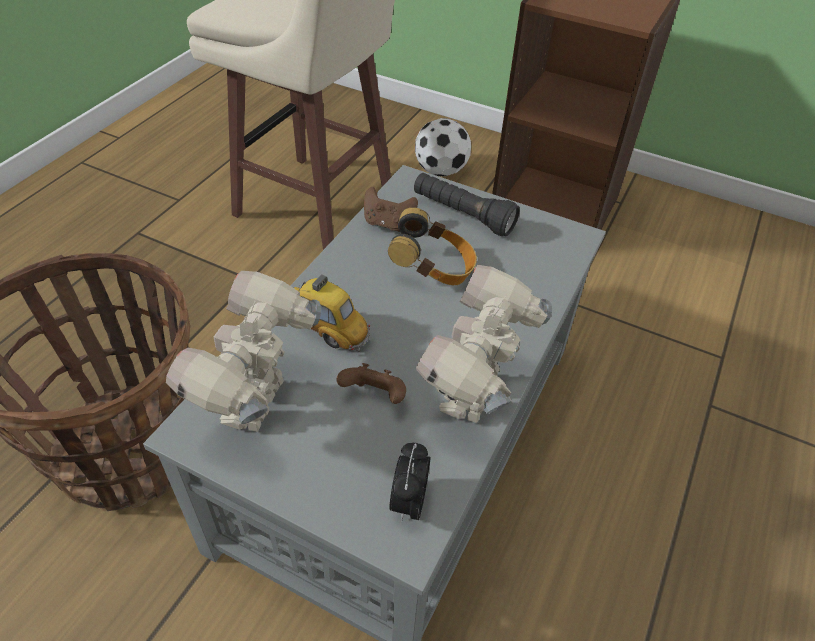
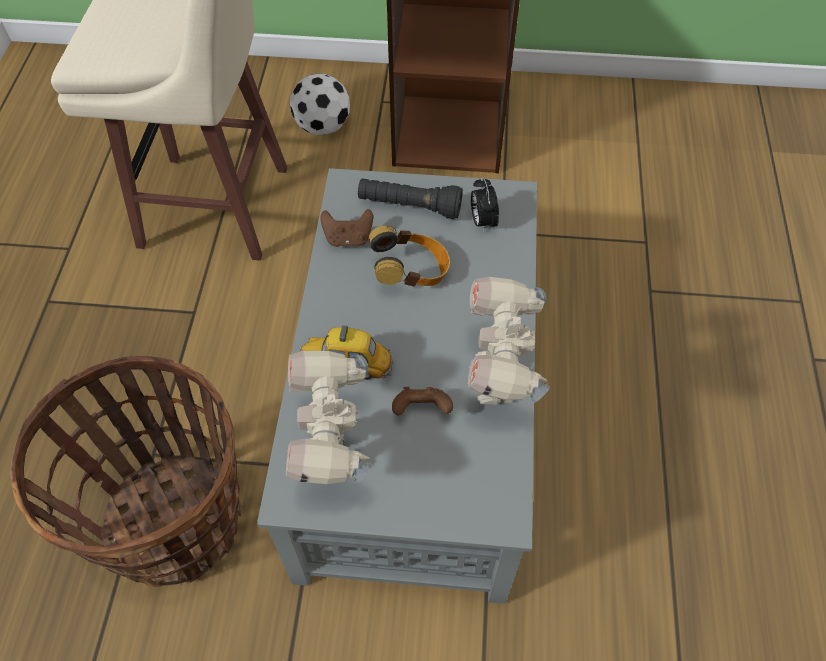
camera: 20 degrees left, 10 degrees up
(408, 501) = (490, 486): alarm clock -> alarm clock (482, 221)

